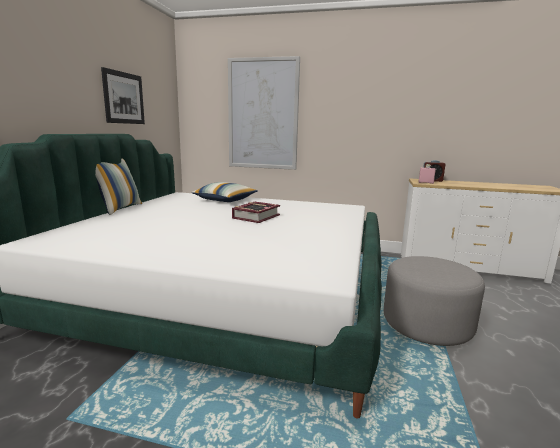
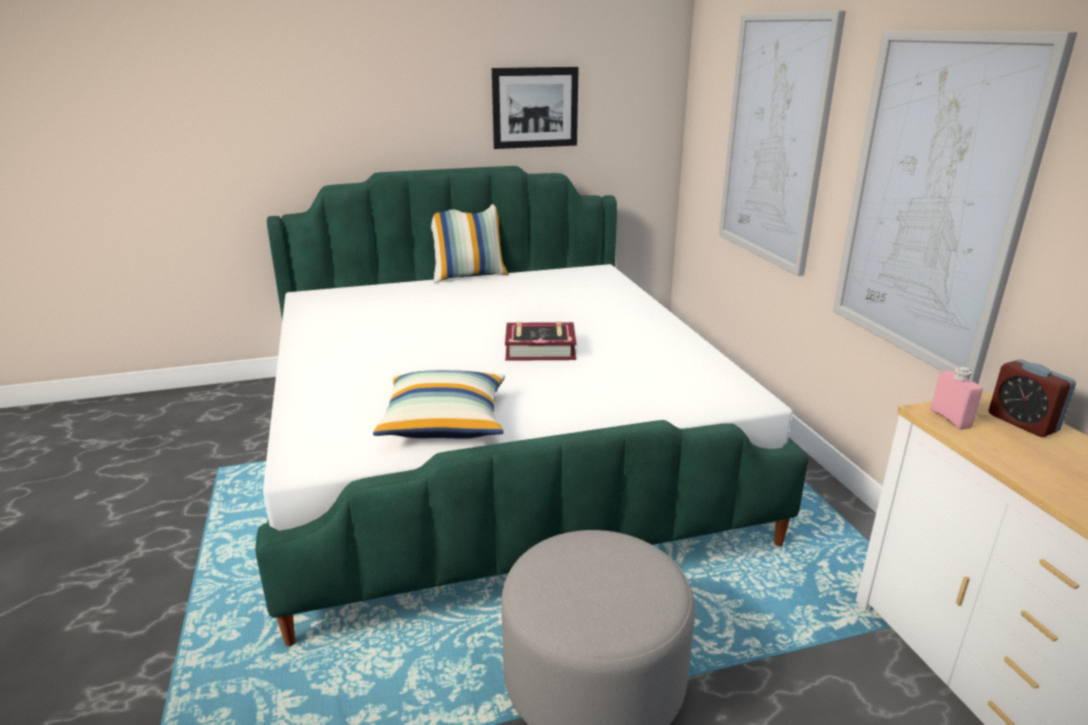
camera: 60 degrees right, 10 degrees up
(225, 200) = (611, 303): pillow -> pillow (445, 423)
(362, 123) = (932, 201): none -> picture

